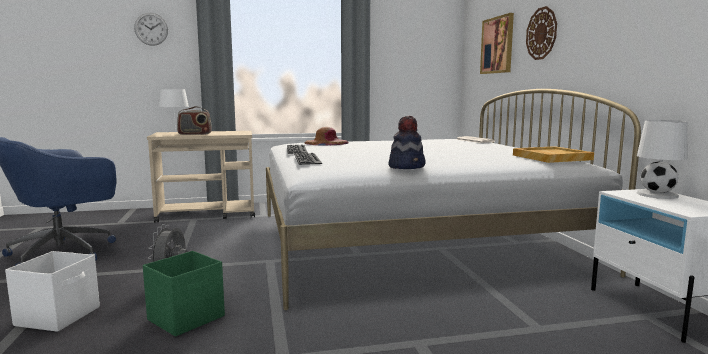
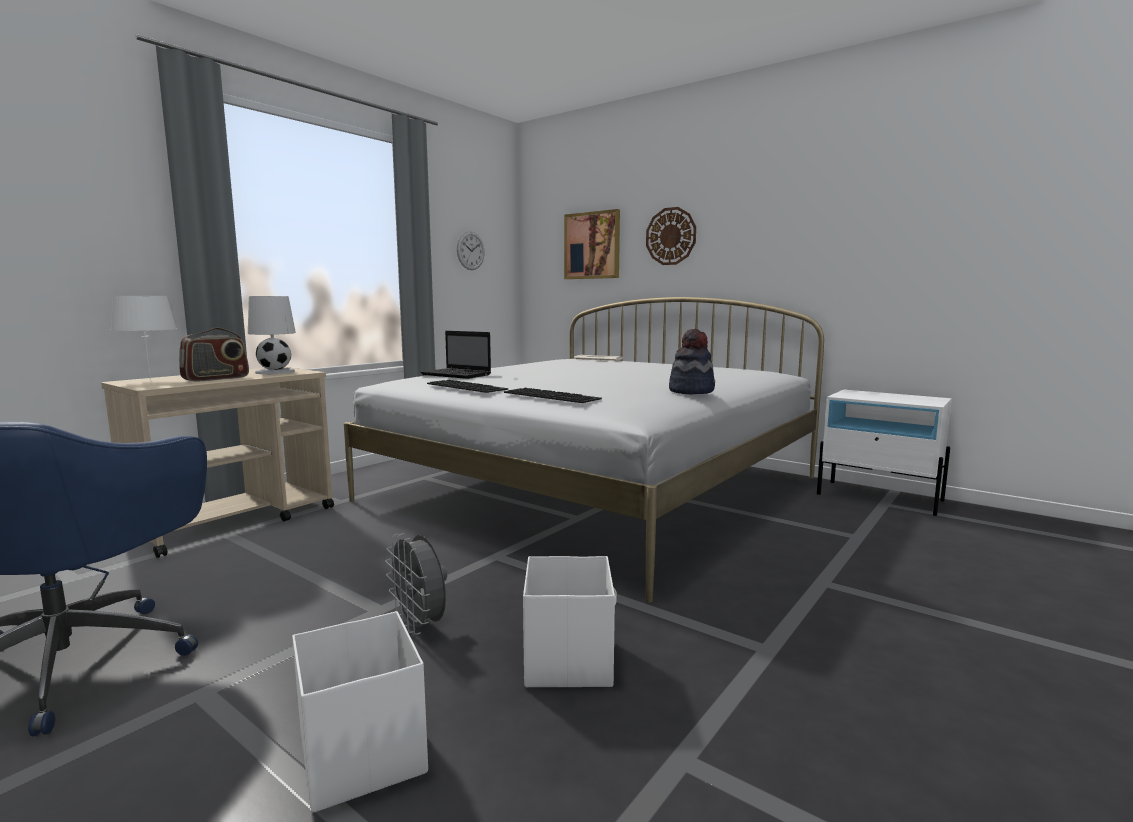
camera: 40 degrees left, 0 degrees up
(151, 29) = (57, 172): wall clock -> wall clock (470, 250)
(187, 318) = (569, 660): green storage box -> white storage box
(326, 143) = (457, 375): brown hat -> laptop
(550, 157) = (745, 369): beige tray -> none
(656, 194) = (865, 394): white table lamp -> white table lamp (275, 372)

